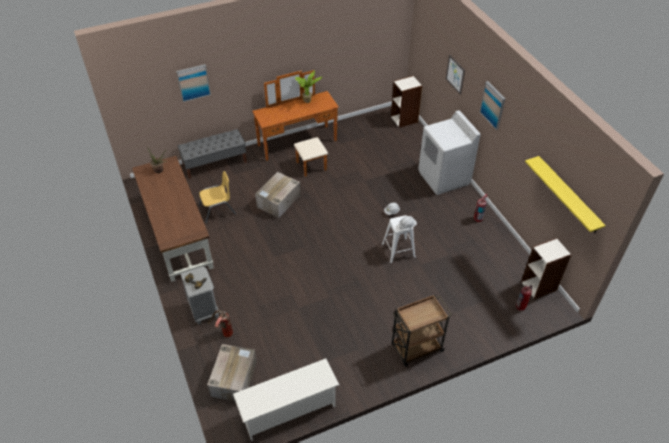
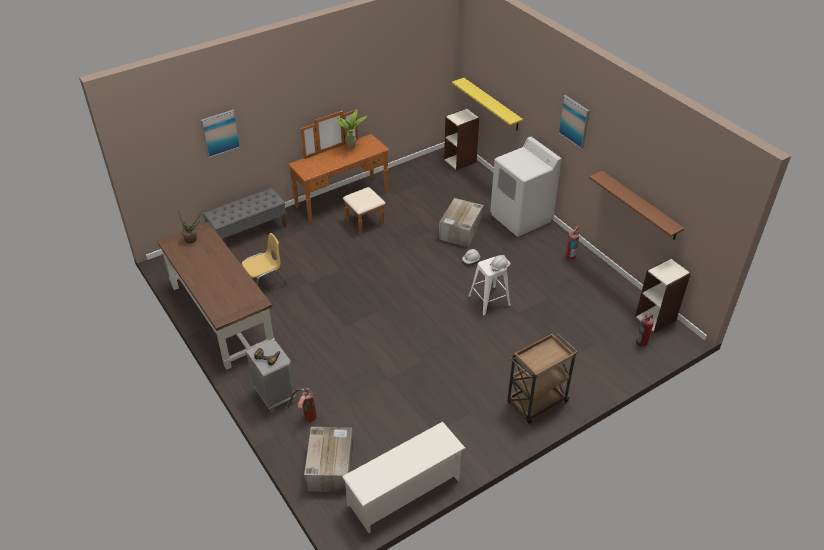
camera: 10 degrees left, 5 degrees down
(278, 201) = (335, 265): cardboard box -> cardboard box (460, 231)
(455, 74) = (522, 96): picture -> none
(537, 188) = (640, 205): none -> brown shelf
(568, 195) = (679, 204): yellow shelf -> yellow shelf (492, 104)

